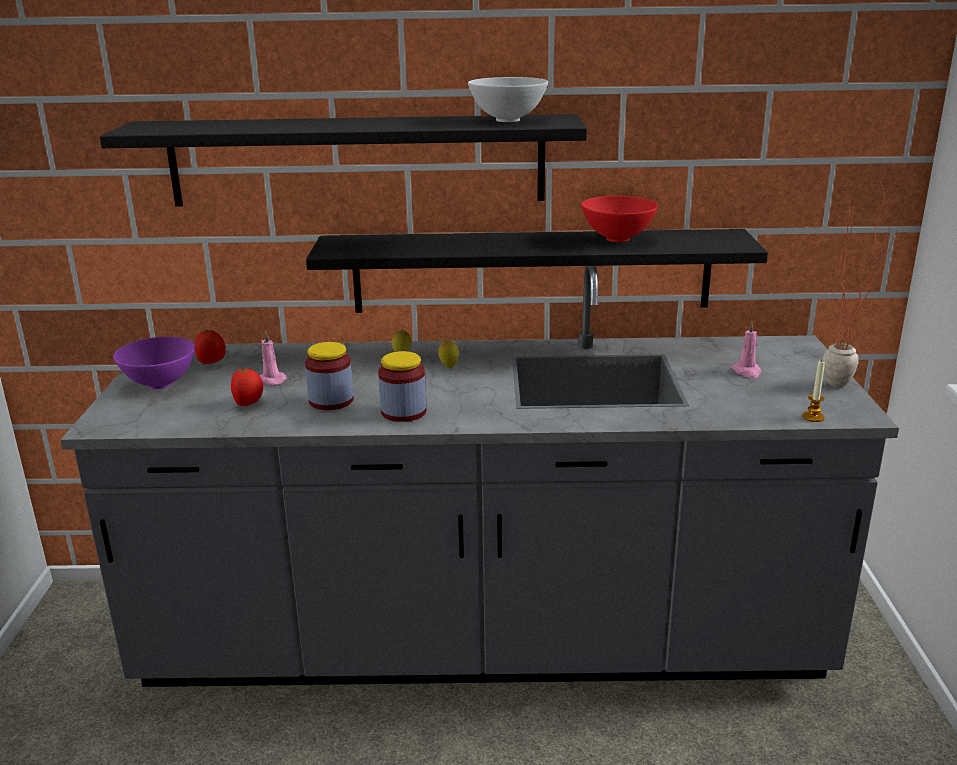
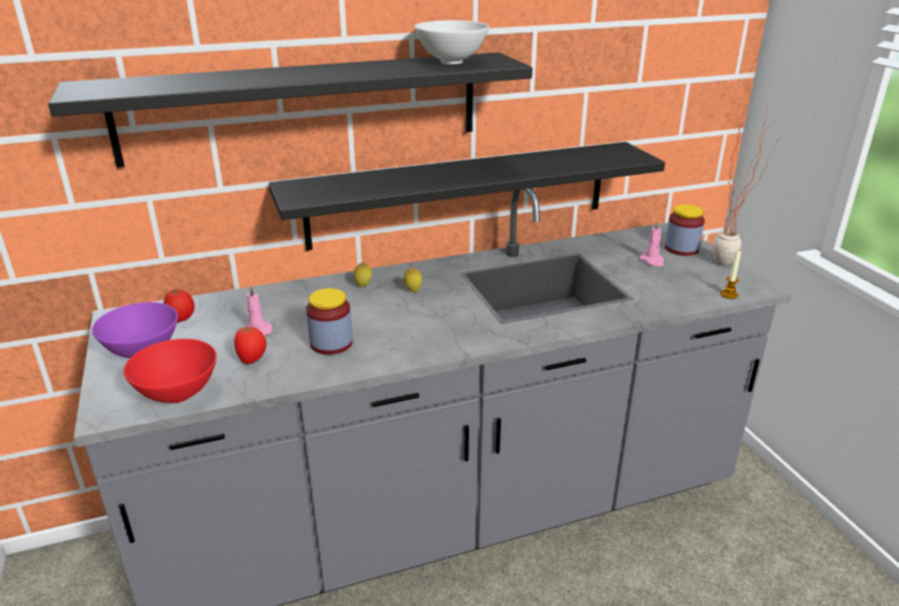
camera: 20 degrees left, 5 degrees up
(403, 412) = (407, 344): jar -> jar (681, 249)
(618, 239) = (540, 160): red bowl -> red bowl (179, 395)

